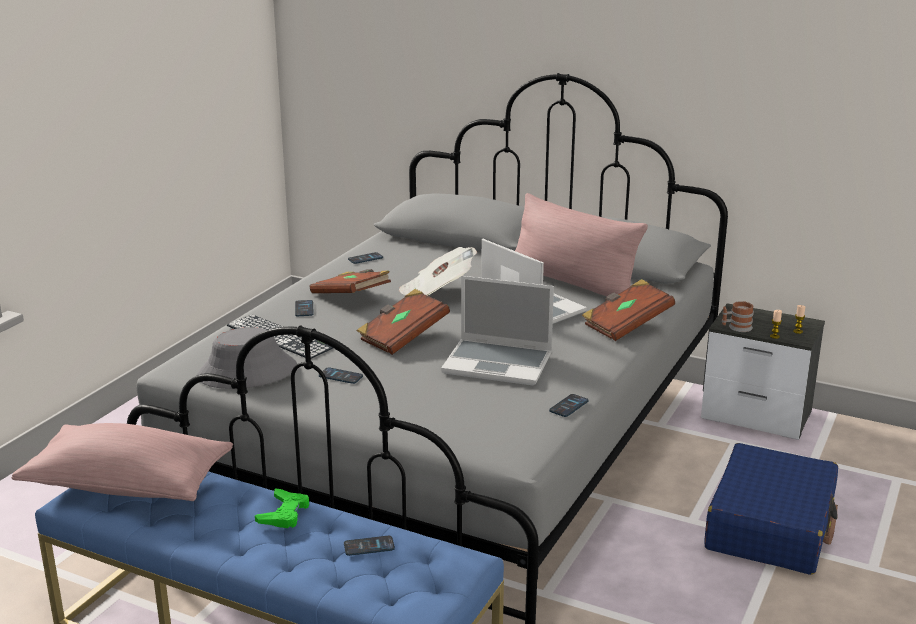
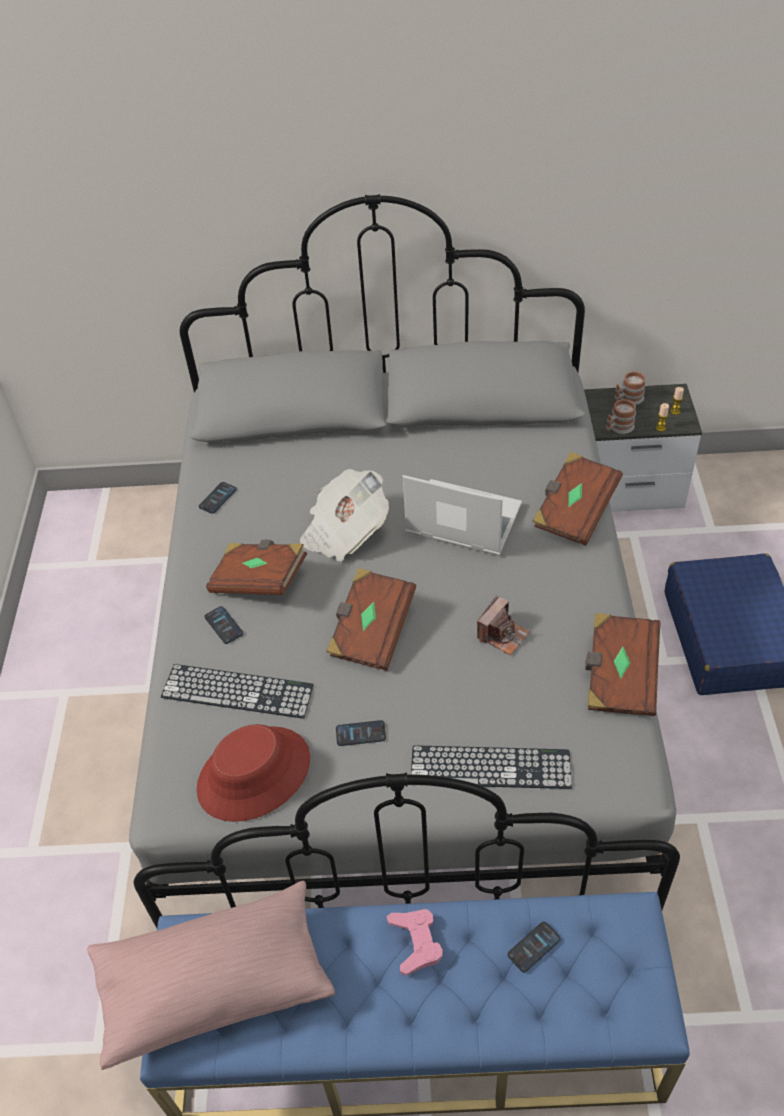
camera: 25 degrees left, 25 degrees up
(247, 372) = (254, 774): grey hat -> red hat
(284, 514) = (415, 942): green game controller -> pink game controller
(416, 417) = (490, 767): none -> keyboard
(499, 364) = (502, 635): laptop -> camera
(568, 406) = (619, 677): phone -> brown book
(572, 282) = (468, 454): pink pillow -> none
(761, 316) = (628, 399): none -> mug

